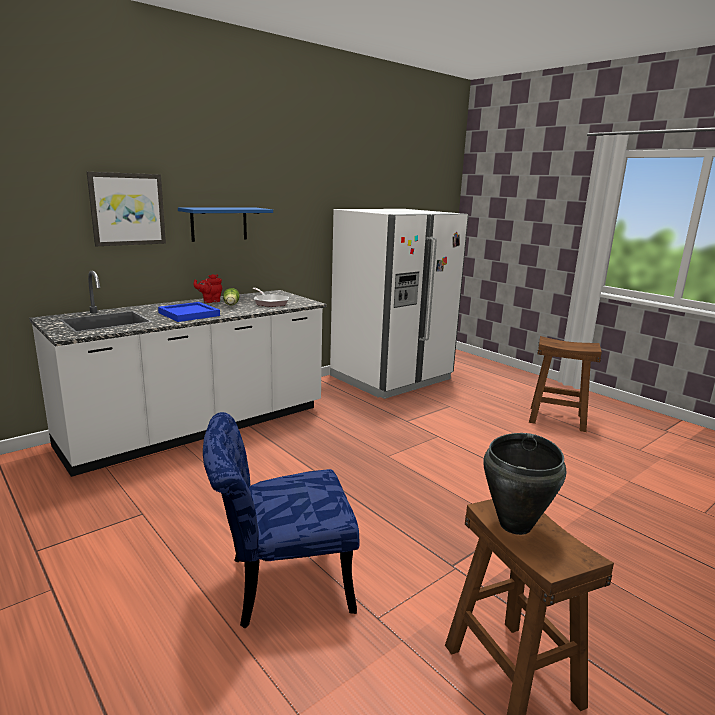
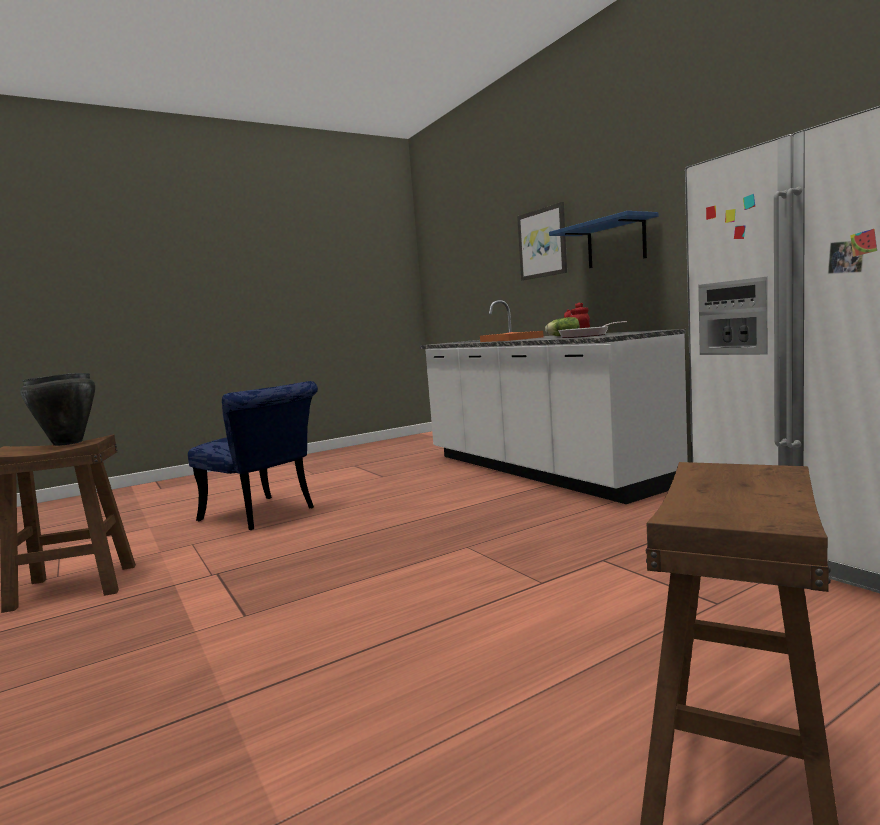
camera: 100 degrees right, 10 degrees down
(189, 314) = (512, 339): blue tray -> orange tray
(278, 584) = (264, 515): blue chair -> blue chair turned 135 degrees clockwise

